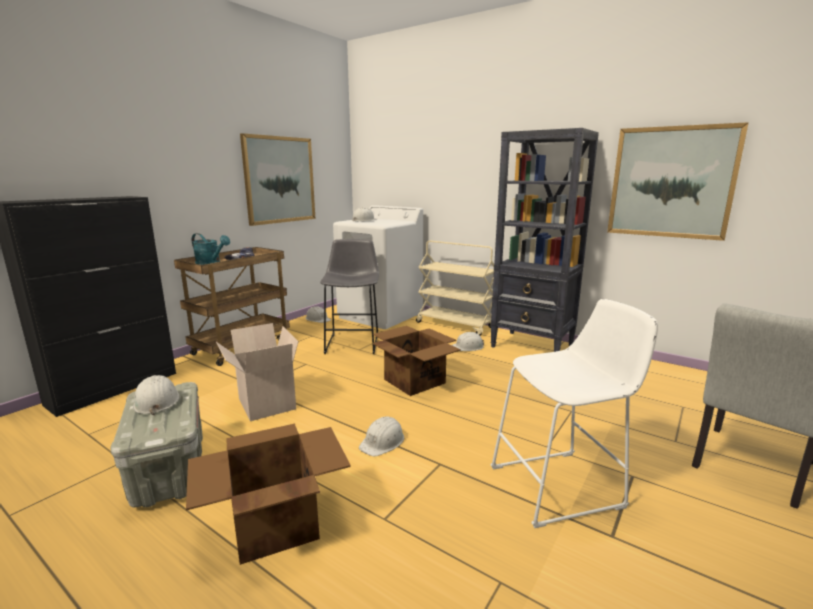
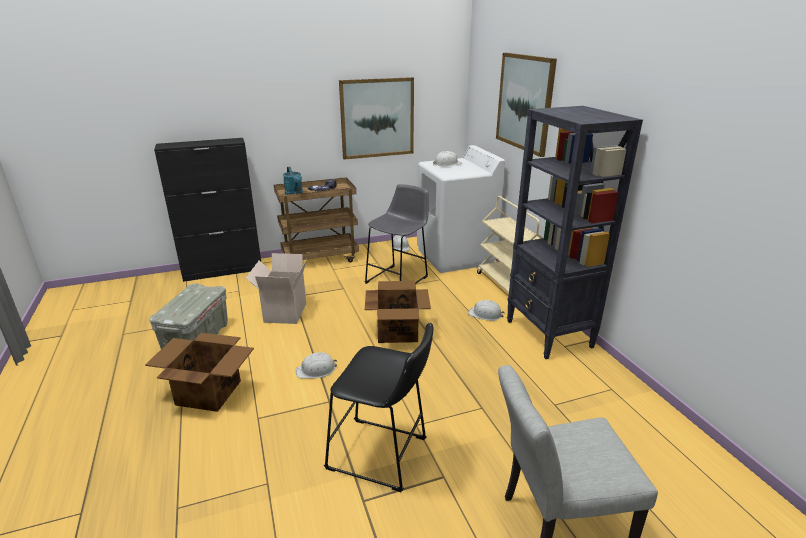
camera: 35 degrees right, 10 degrees up
(156, 401) = (193, 295): white hard hat -> none
(562, 486) = (382, 455): white stool -> black stool
(671, 182) = (704, 200): picture -> picture (524, 102)

